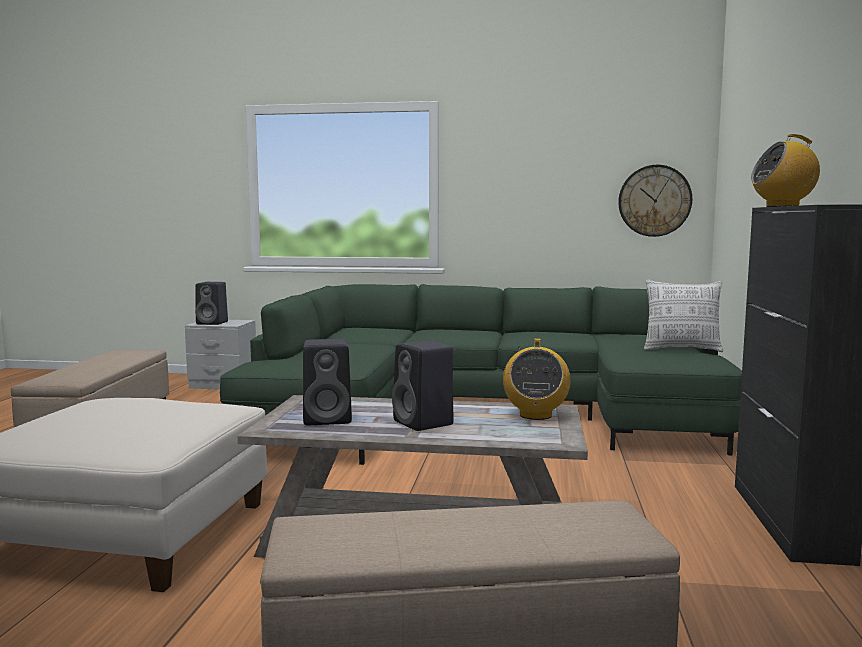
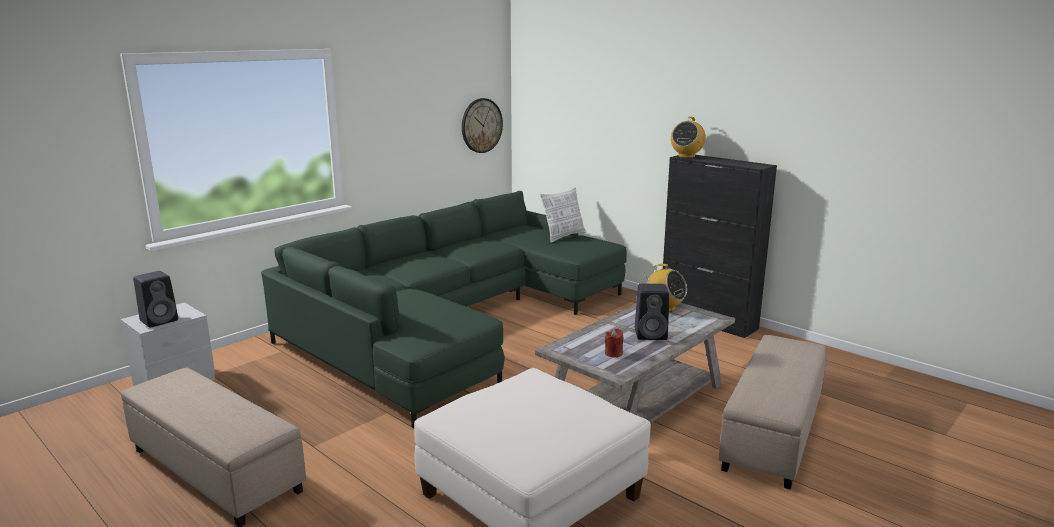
camera: 55 degrees left, 10 degrees up
(329, 419) = (613, 353): black speaker -> red candle

